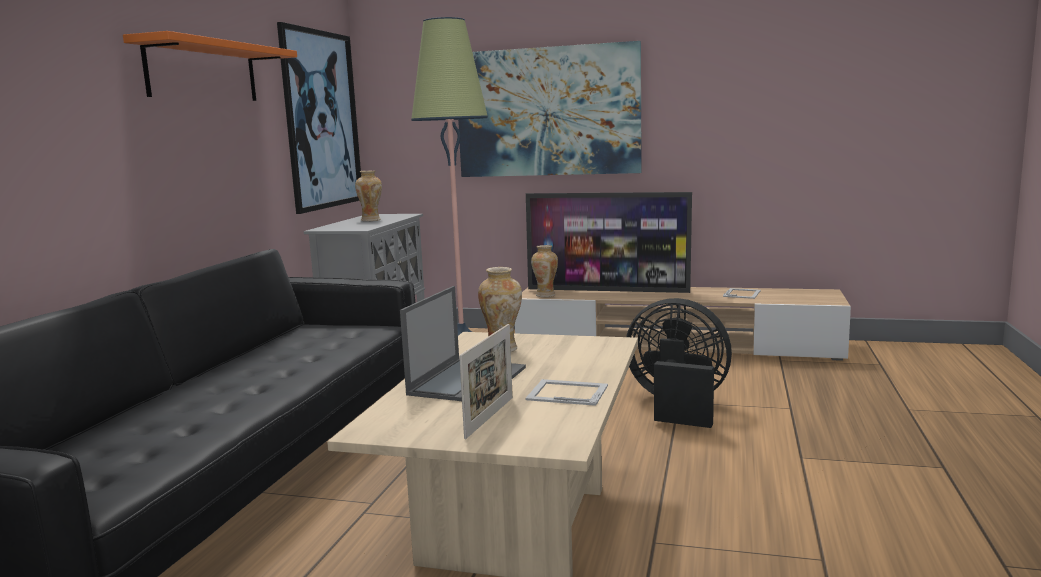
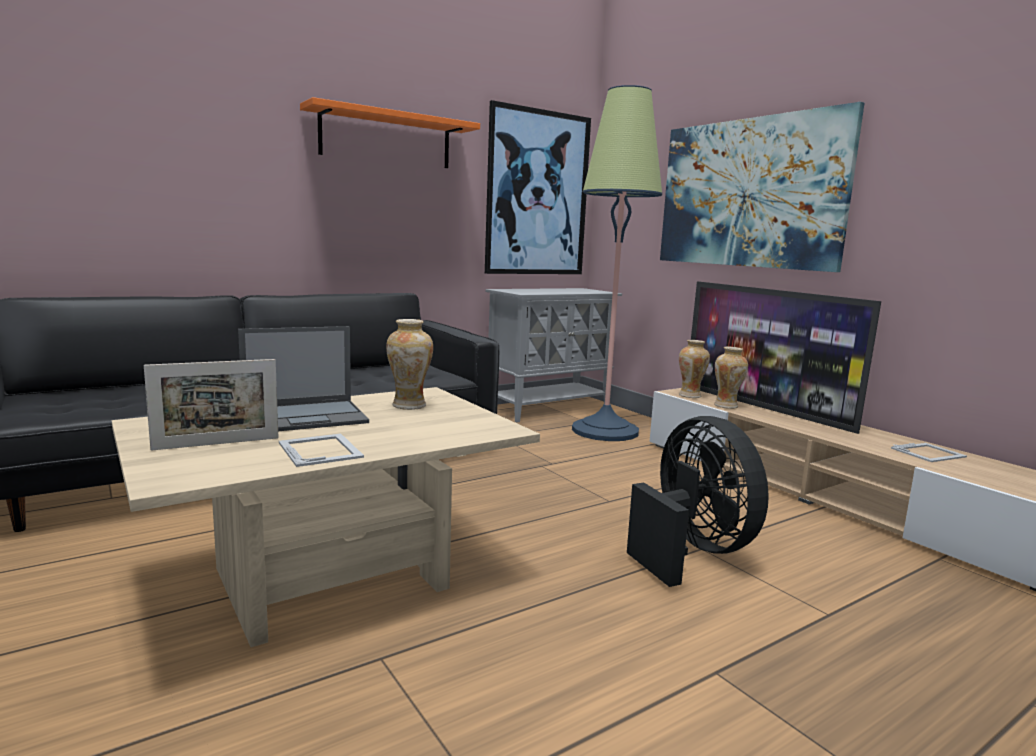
camera: 40 degrees right, 0 degrees up
(371, 220) = (560, 290): vase -> vase (726, 406)

